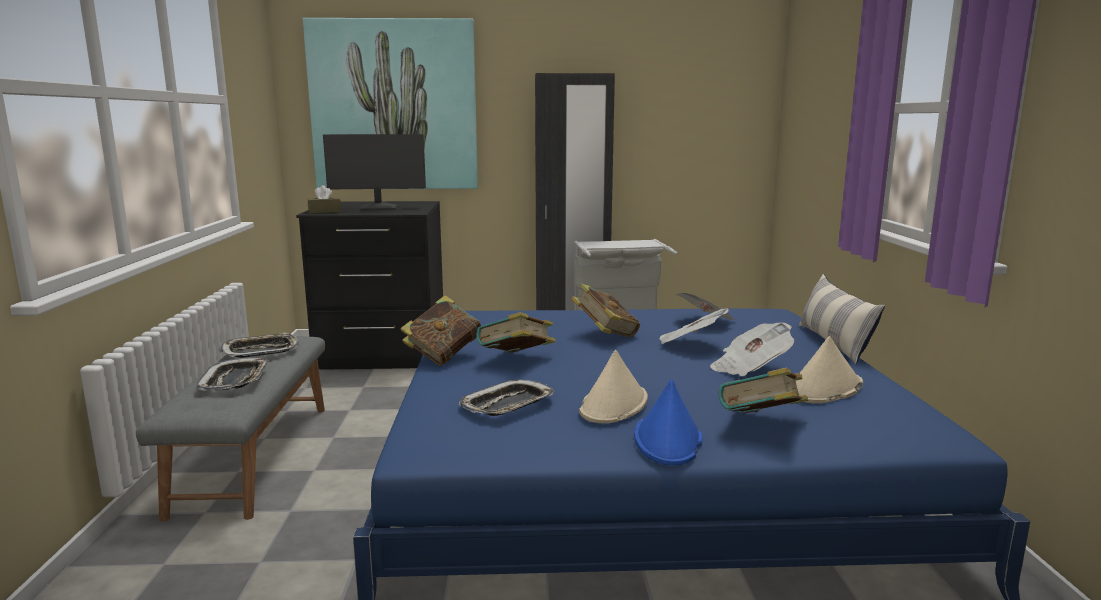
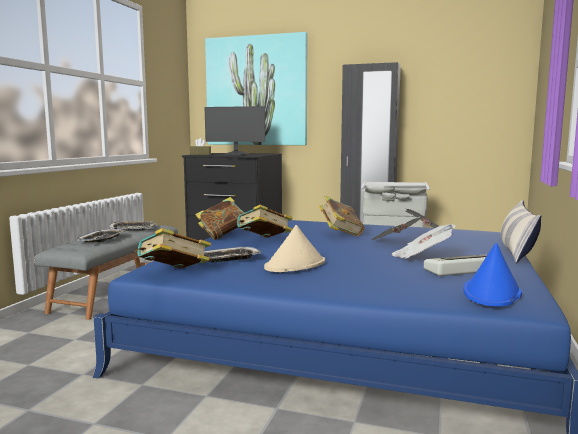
camera: 20 degrees right, 5 degrees down
(668, 439) = (307, 284): blue hat -> blue hat (492, 292)
(761, 425) = (383, 284): book -> book (173, 274)
(824, 389) = (462, 270): beige hat -> keyboard

